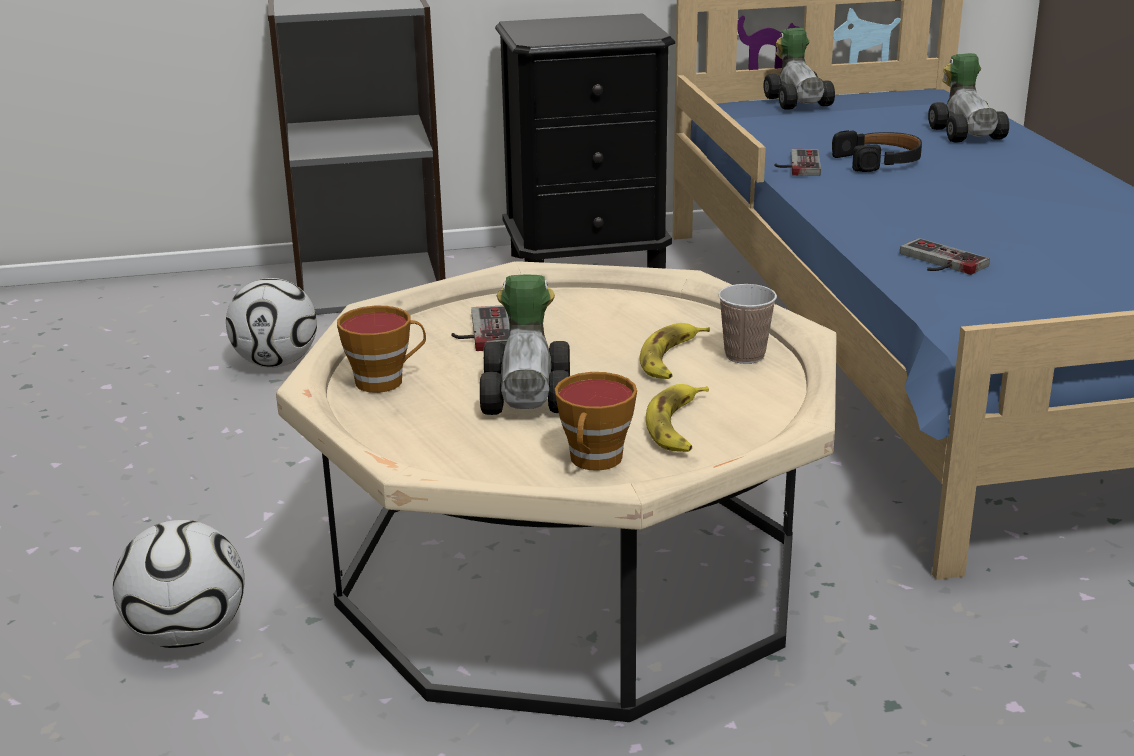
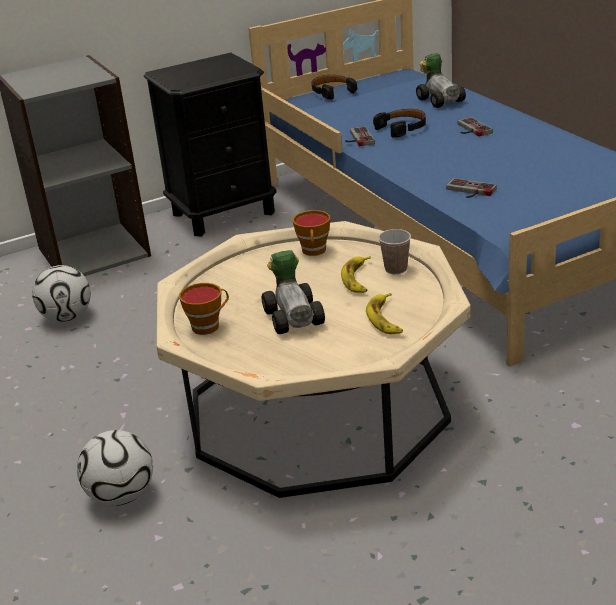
camera: 15 degrees left, 5 degrees up
(480, 332) = (241, 284): game controller -> game controller (470, 129)
(595, 461) = (354, 348): cup -> cup (314, 251)
(798, 101) = (332, 91): toy car -> black headphones

